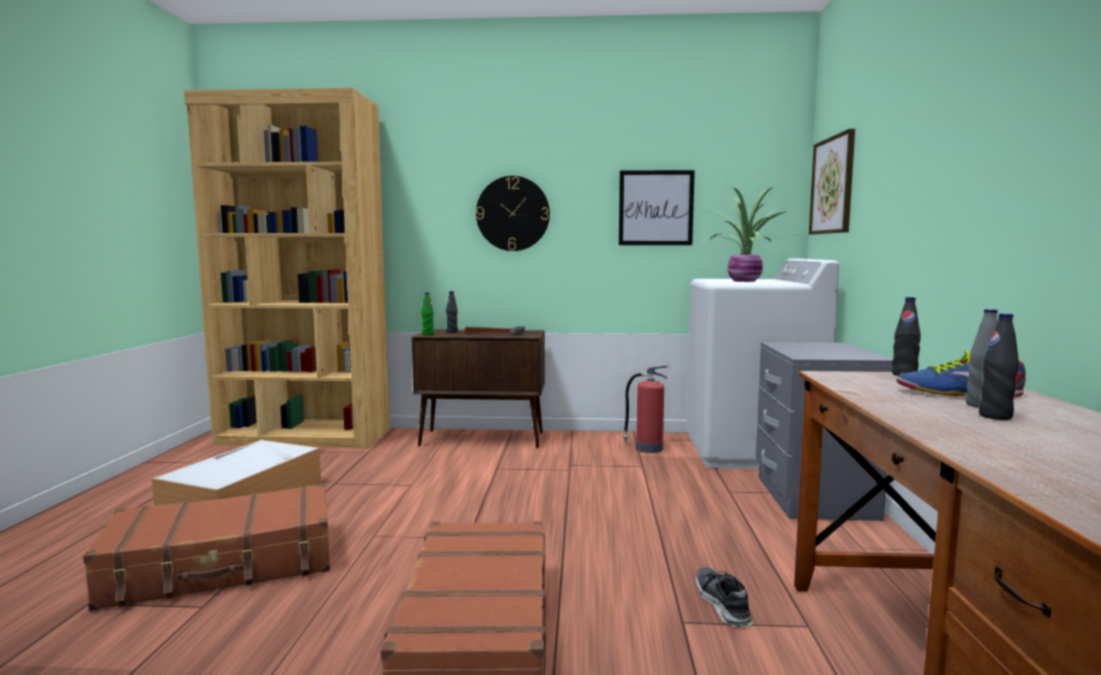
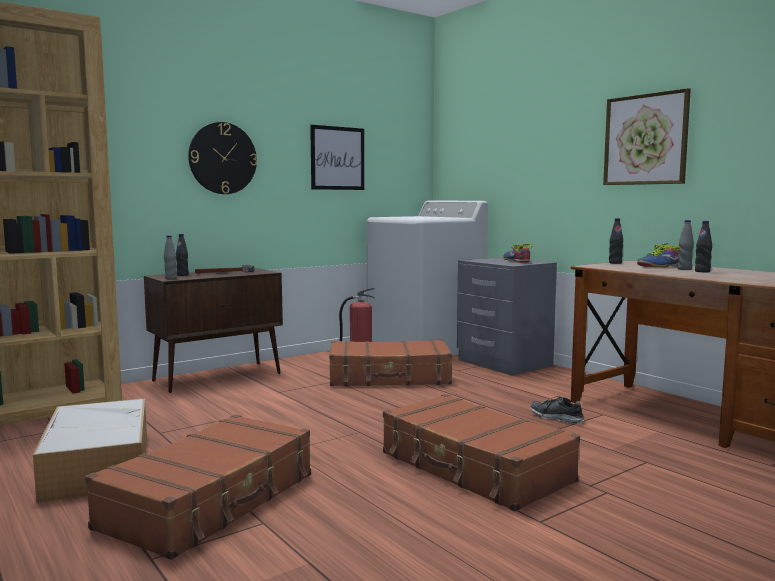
camera: 40 degrees left, 0 degrees up
(428, 334) = (171, 278): green bottle -> grey bottle
(631, 480) = (389, 377): none -> brown suitcase
(746, 281) = (422, 217): potted plant -> none
(833, 185) = (466, 147): picture -> picture (645, 139)
(837, 351) = (516, 261): none -> shoe

